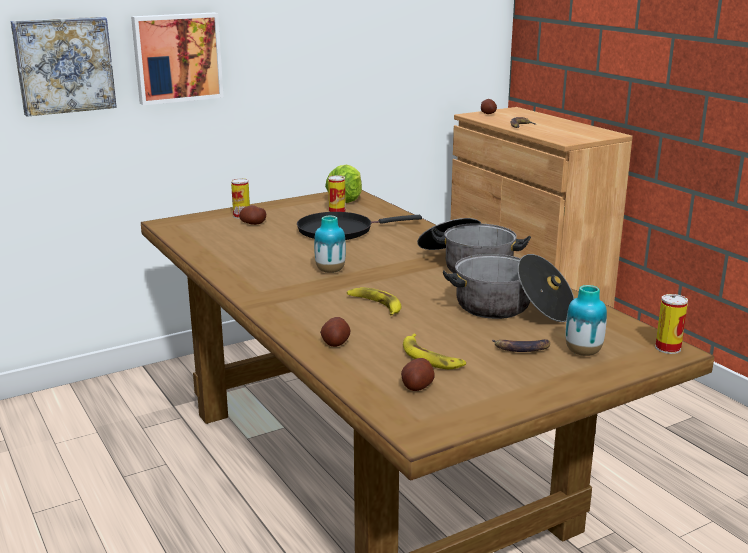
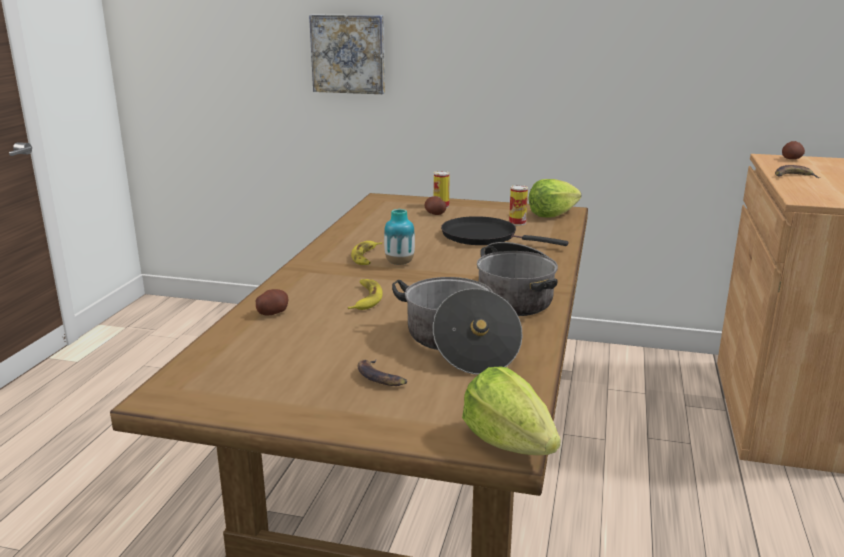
camera: 45 degrees right, 0 degrees up
(177, 57) = (443, 56): picture -> none
(417, 386) = (240, 366): potato -> none
(431, 357) = (301, 351): banana -> banana (366, 257)
(583, 352) = (420, 405): vase -> none
(667, 348) = (508, 442): can -> lettuce

